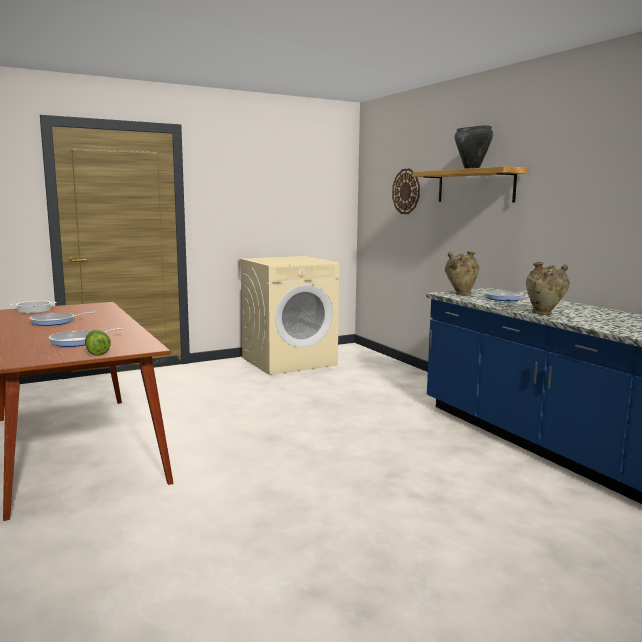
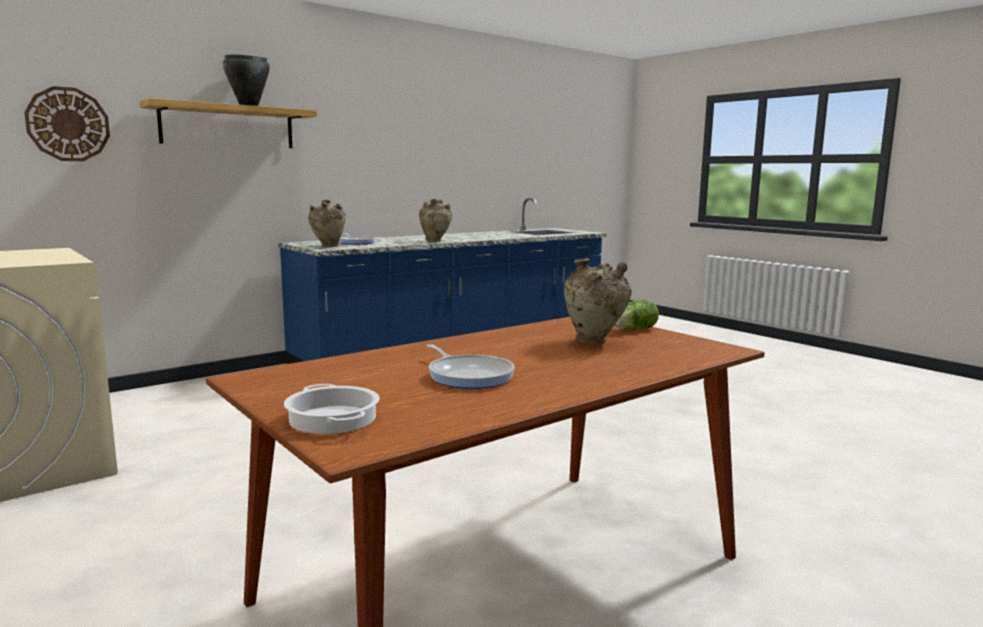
camera: 100 degrees left, 0 degrees up
(78, 341) = (594, 342): frying pan -> beige vase

